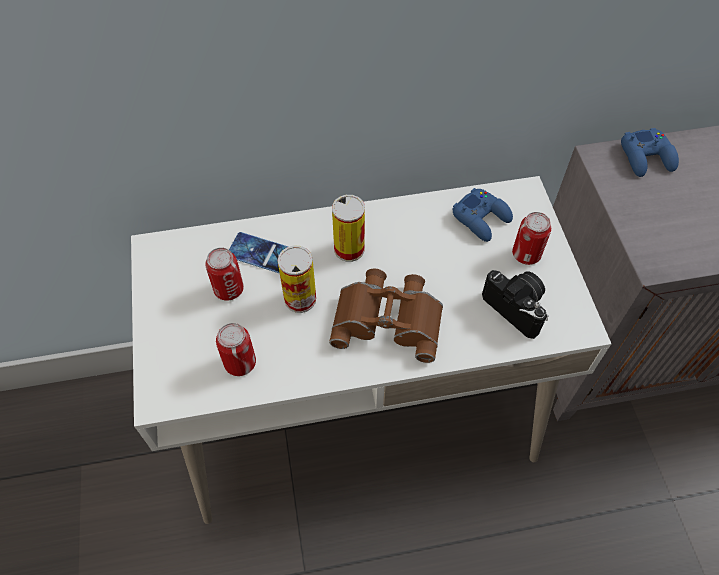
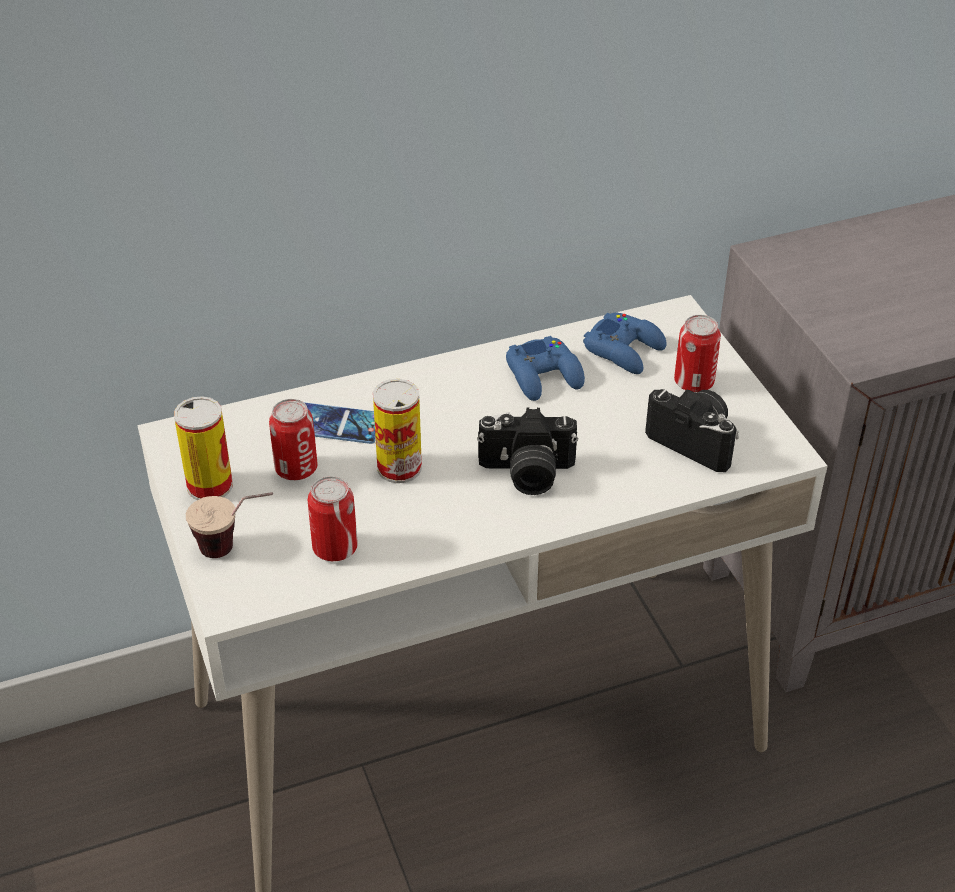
camera: 10 degrees left, 15 degrees down
(172, 352) = (236, 548): none -> cup
(349, 249) = (452, 404): can -> can (210, 486)
(389, 318) = (526, 473): brown binoculars -> camera
(646, 157) = (825, 248): blue game controller -> blue game controller (544, 376)

